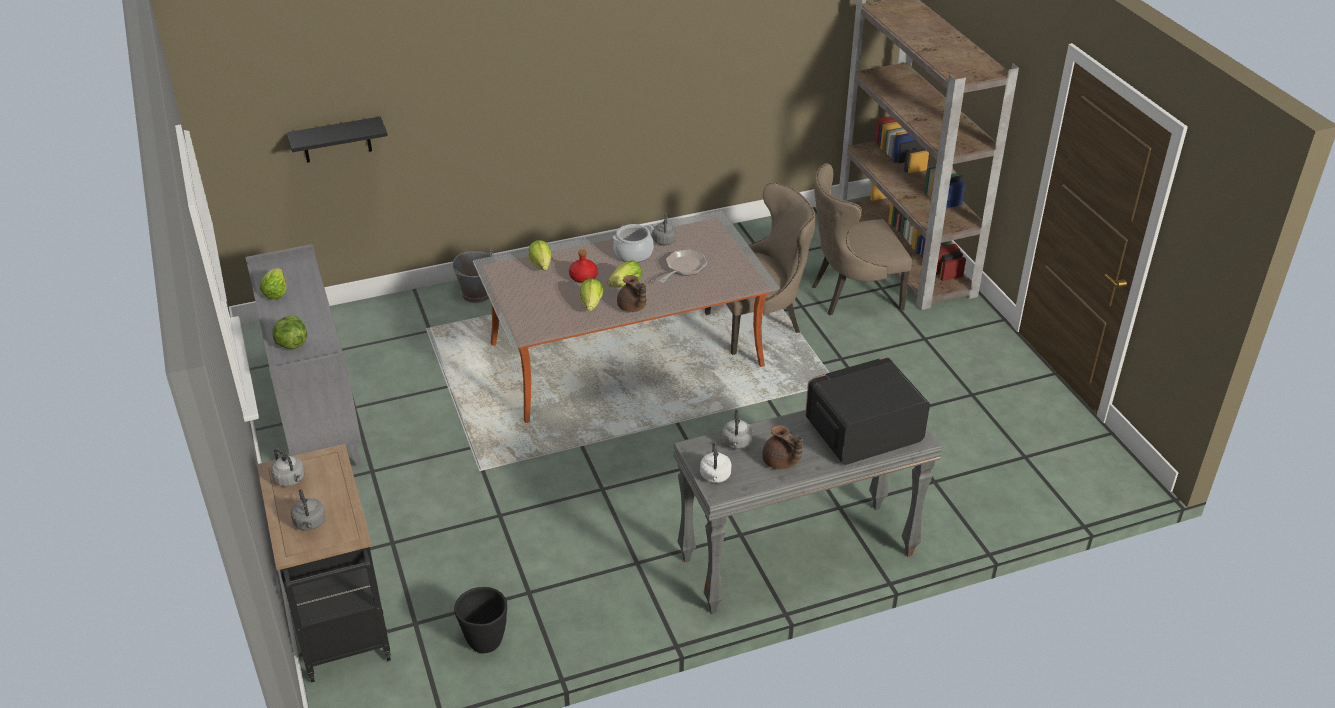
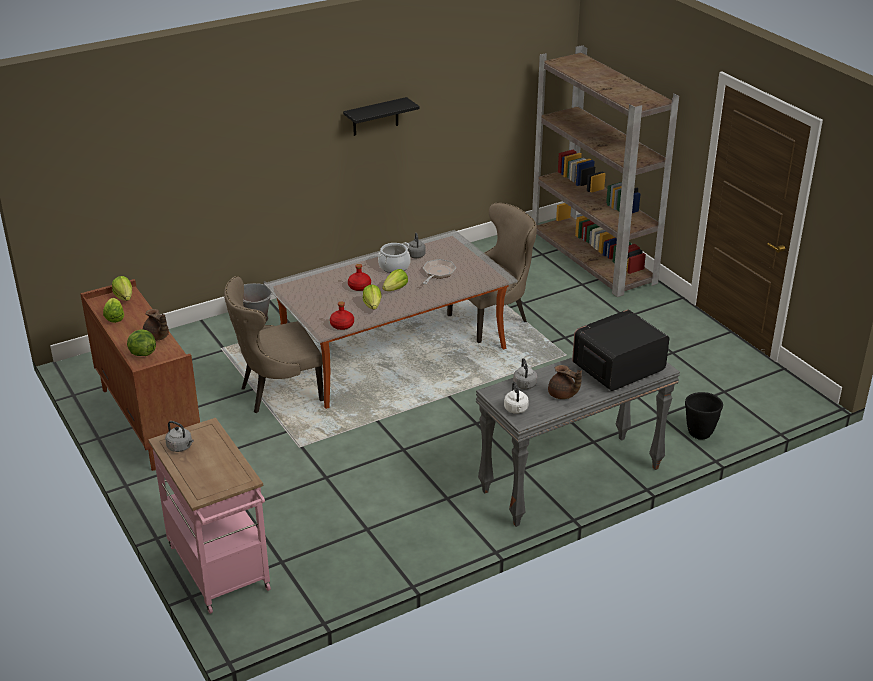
camera: 10 degrees left, 5 degrees down
(310, 523) = (208, 475): grey kettle -> none
(316, 415) = (149, 421): grey cabinet -> brown cabinet
(336, 140) = (141, 194): black shelf -> black shelf (375, 117)
(341, 625) = (220, 570): black cart -> pink cart
(485, 642) = (342, 567): black planter -> black planter (699, 433)
(541, 265) = (322, 281): lettuce -> lettuce (124, 297)
(547, 327) = (342, 325): none -> red bottle
(632, 307) = (406, 305): brown teapot -> brown teapot (157, 337)
(852, 295) = (560, 291): beige chair -> beige chair (277, 392)

